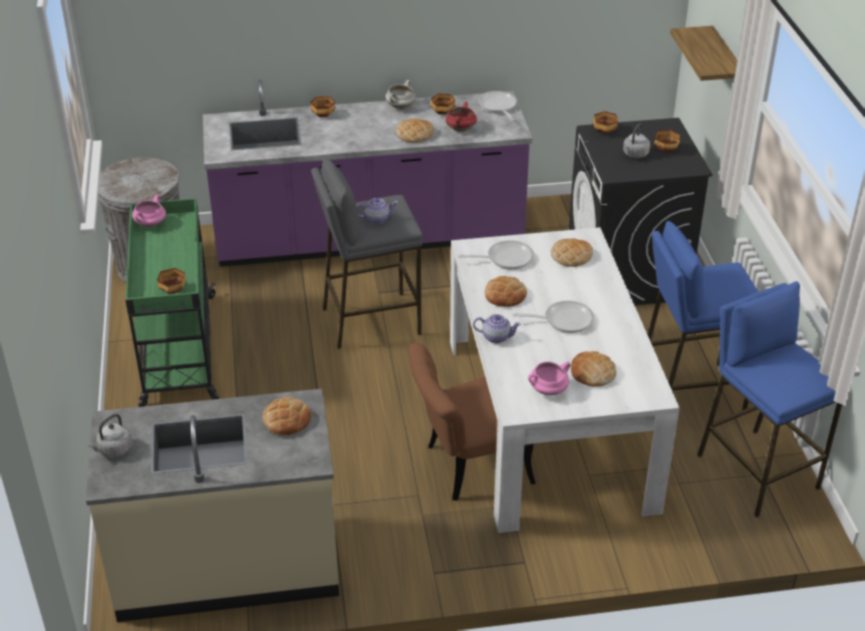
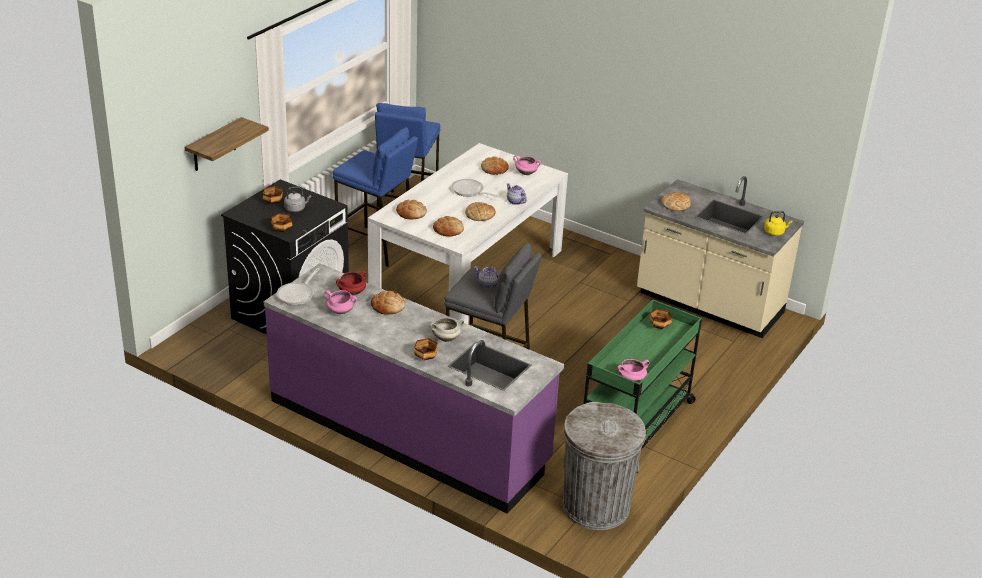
camera: 140 degrees left, 5 degrees down
(114, 450) = (775, 232): grey kettle -> yellow kettle
(400, 107) = (361, 332): white cooking pot -> white cooking pot (446, 338)
(443, 112) = (340, 311): bowl -> pink cooking pot
(468, 466) = (538, 279): brown chair -> none
(505, 258) = (448, 229): frying pan -> bread

